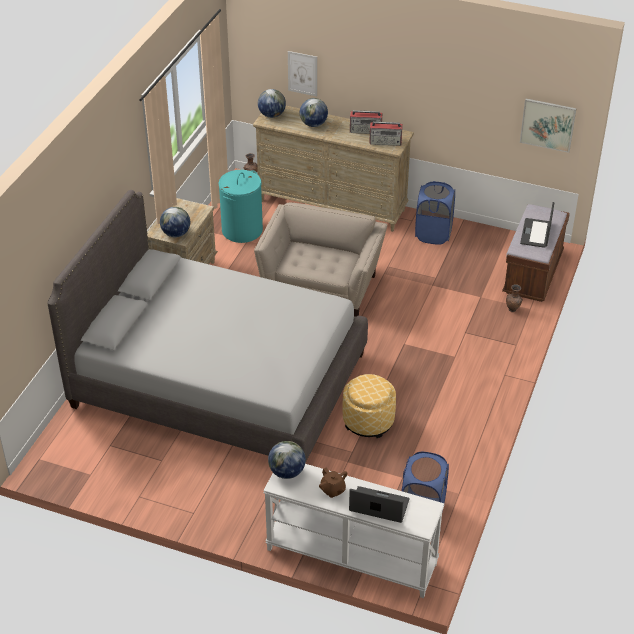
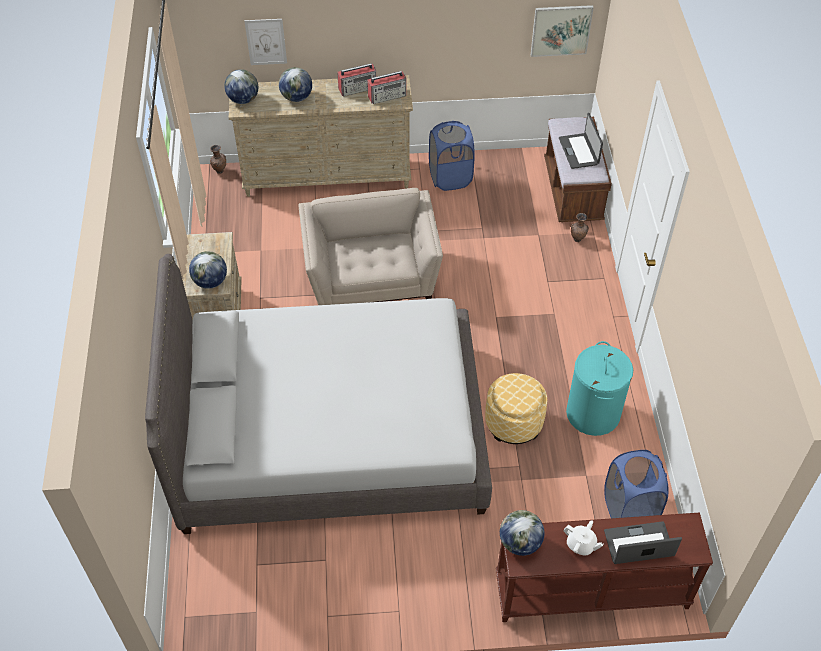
camera: 25 degrees left, 10 degrees up
(242, 230) = (248, 239): turquoise laundry basket -> turquoise laundry basket (593, 413)
(333, 490) = (581, 545): brown teapot -> white teapot
(350, 557) = (591, 593): white console table -> brown console table

